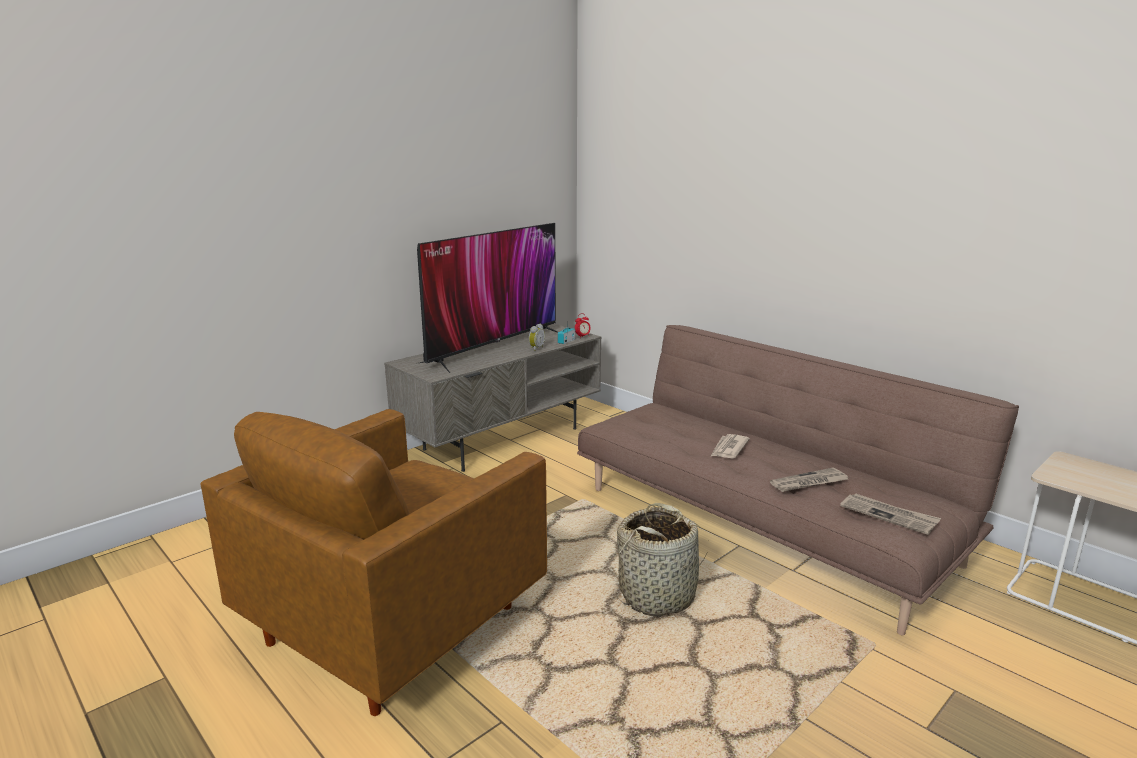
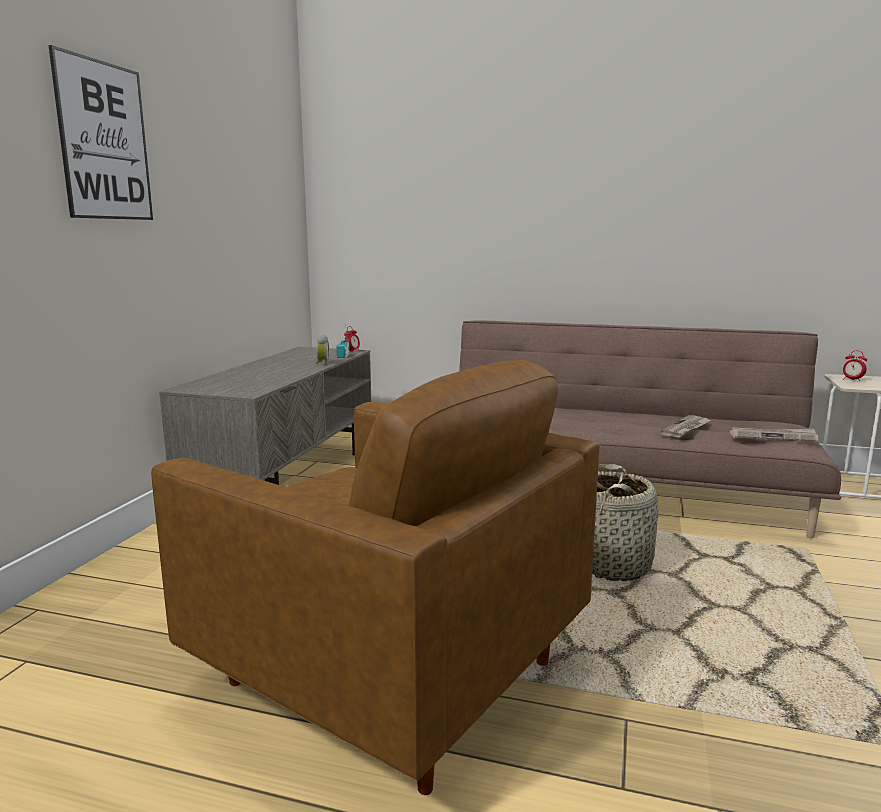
camera: 30 degrees left, 5 degrees down
(343, 178) = (104, 141): none -> picture
(395, 623) = (388, 672): brown armchair -> brown armchair turned 60 degrees counterclockwise
(493, 347) = (273, 367): television -> none
(728, 449) = (588, 419): newspaper -> none
(1073, 467) = (852, 380): none -> alarm clock

